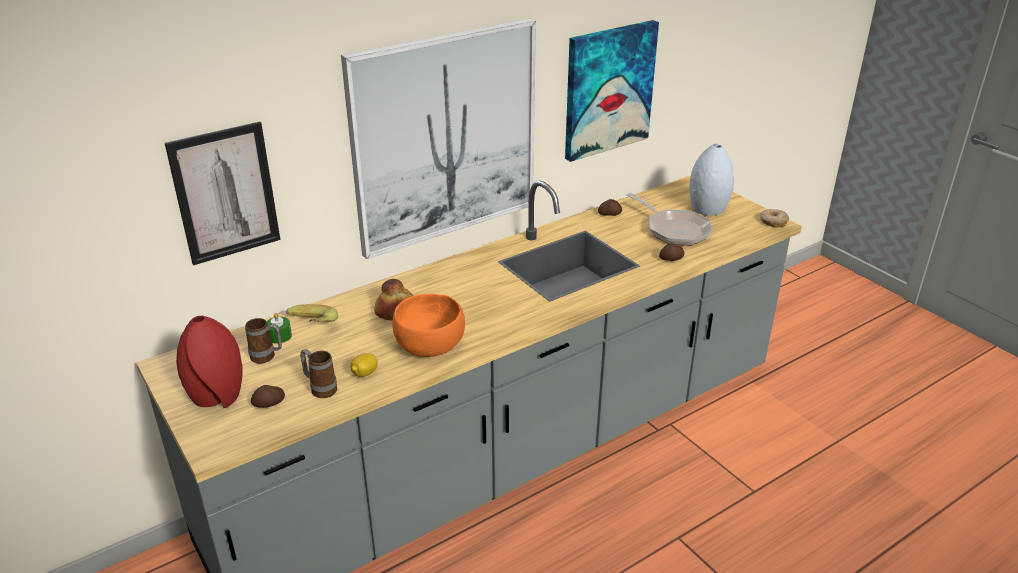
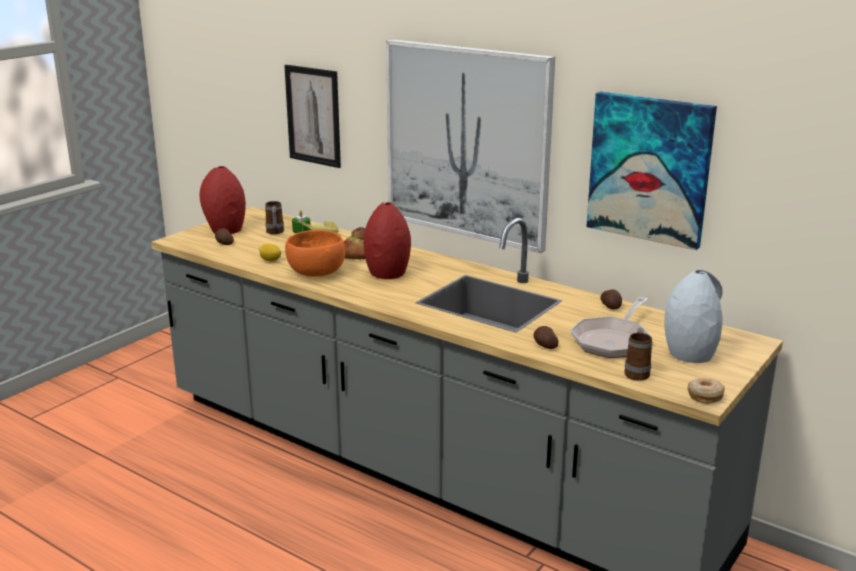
camera: 70 degrees right, 10 degrees down
(320, 388) = (247, 252): mug -> mug (637, 372)
(464, 302) = (387, 273): none -> red vase

